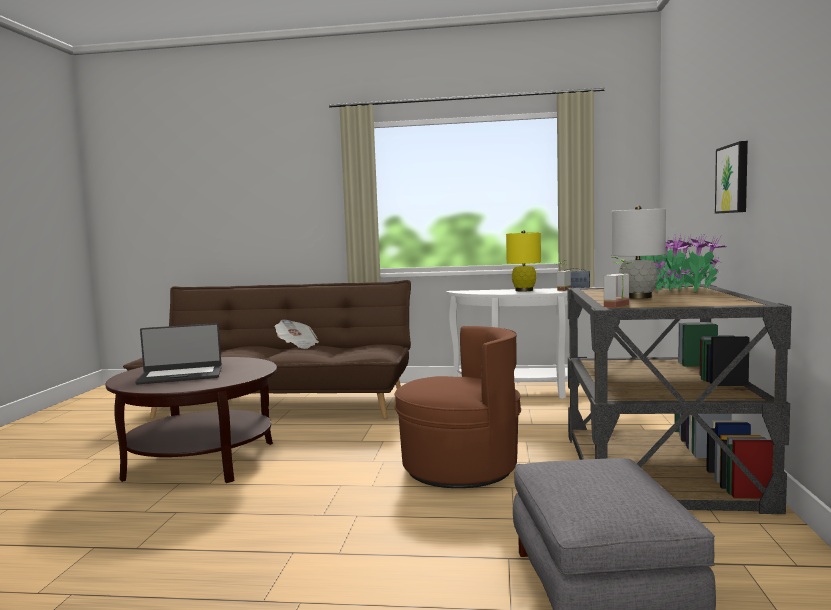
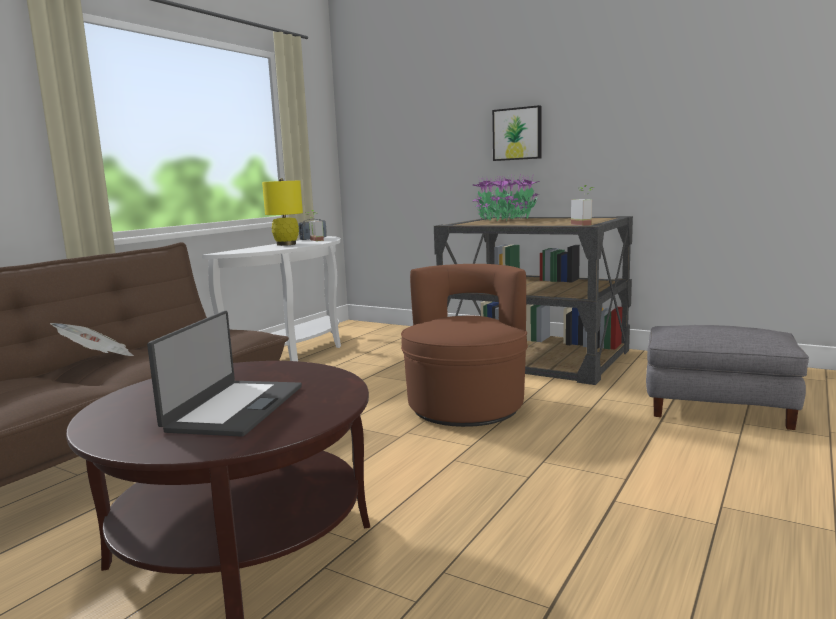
camera: 65 degrees left, 5 degrees up
(637, 297) = (530, 223): white table lamp -> none

